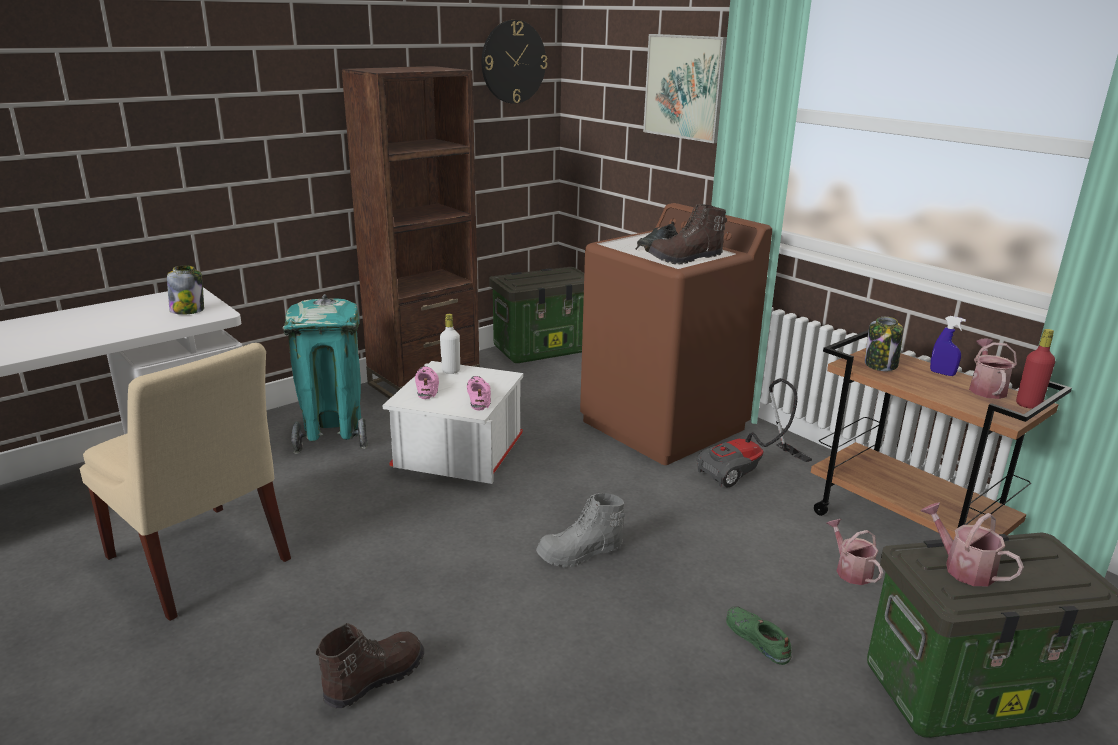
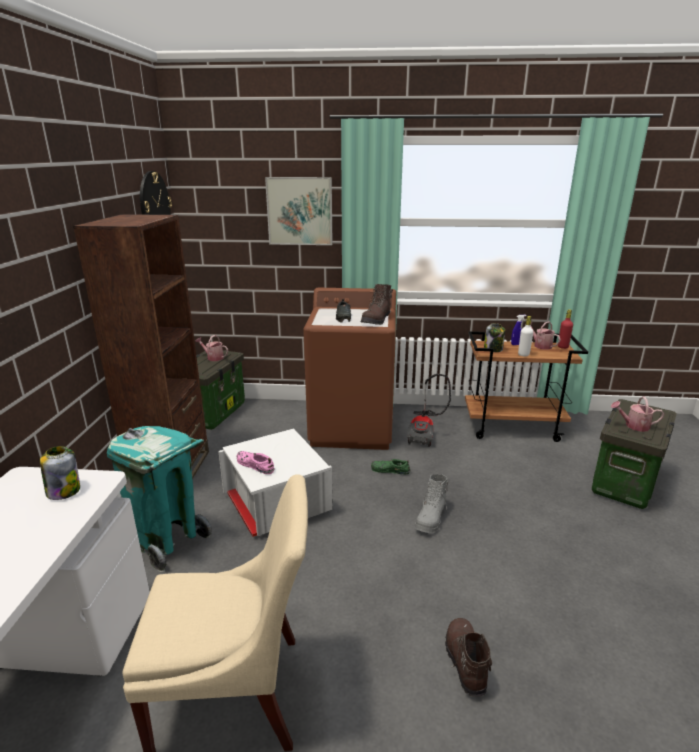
camera: 45 degrees left, 0 degrees up
(451, 371) = (249, 447): white bottle -> white bottle (523, 354)
(478, 397) = (299, 455): pink shoe -> none
(756, 638) = (549, 509): green shoe -> green shoe (389, 470)
(850, 570) = (526, 457): watering can -> watering can (213, 357)

